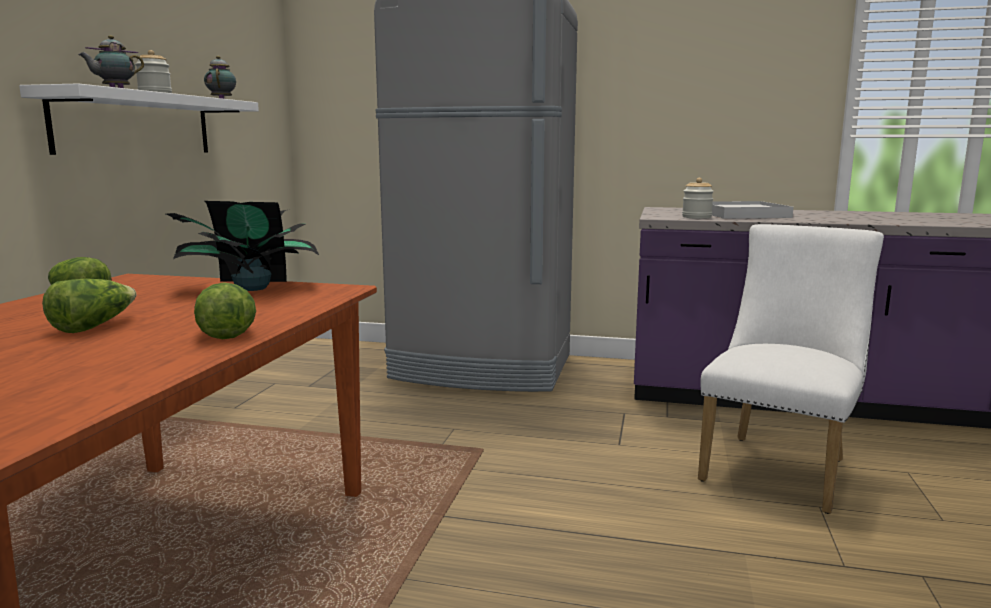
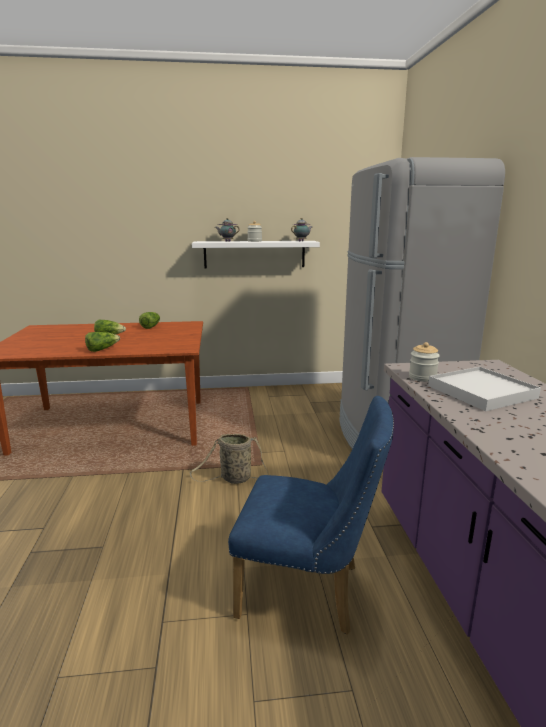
camera: 70 degrees right, 5 degrees up
(250, 288) = (179, 338): potted plant -> none
(509, 475) = (233, 479): none -> basket
(780, 467) = (309, 592): white chair -> blue chair

